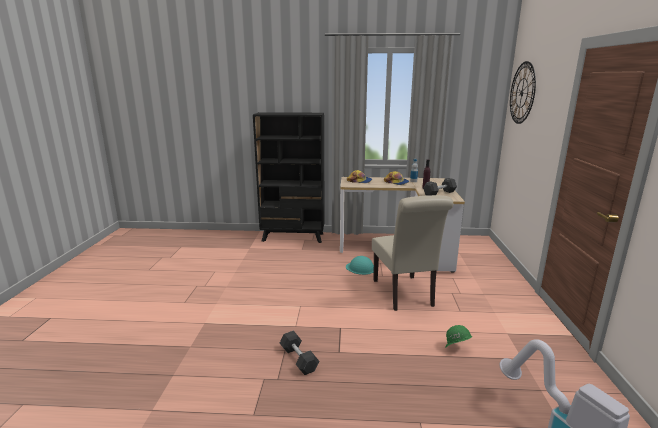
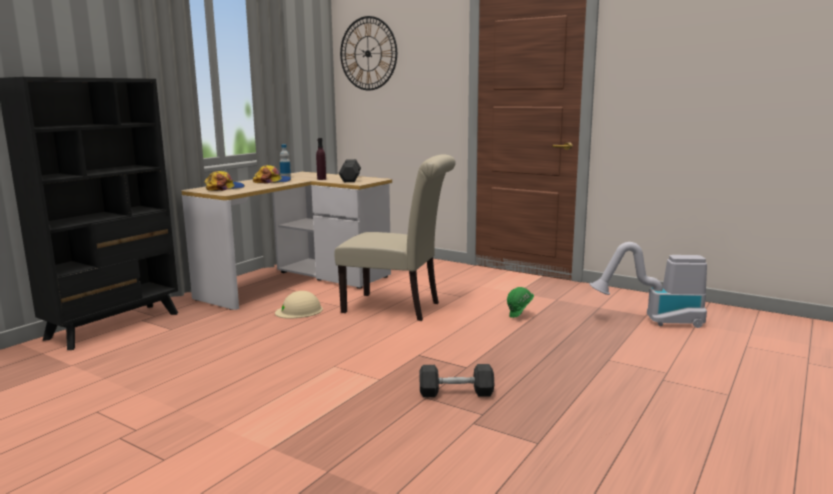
camera: 60 degrees left, 5 degrees down
(360, 268) = (299, 311): turquoise hard hat -> beige hard hat

